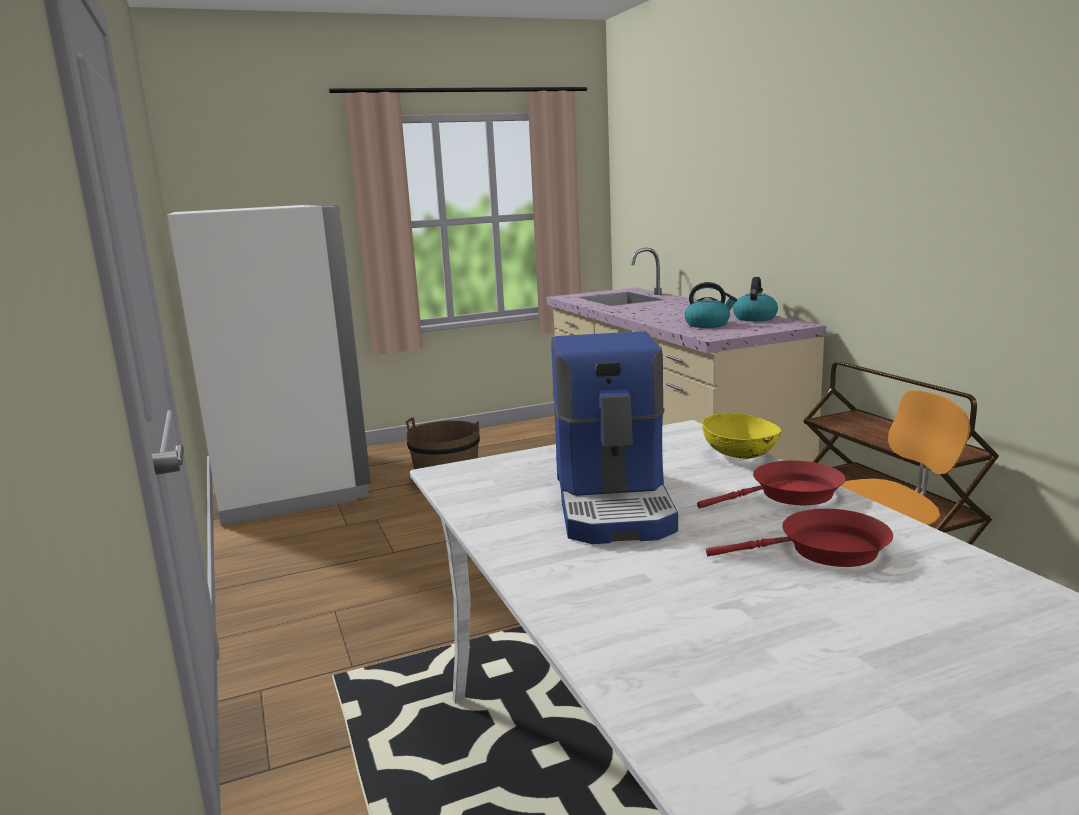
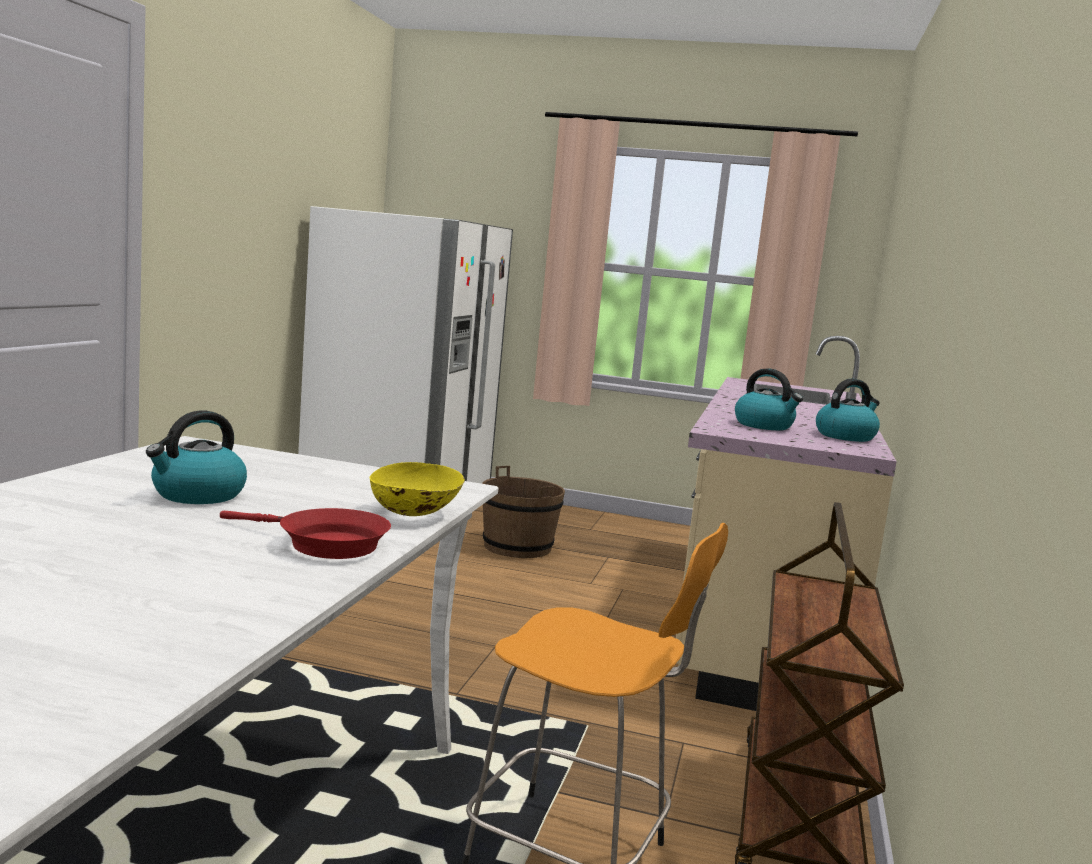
camera: 35 degrees right, 5 degrees down
(615, 503) = (197, 495): coffee machine -> kettle
(825, 551) = (178, 574): red frying pan -> none

